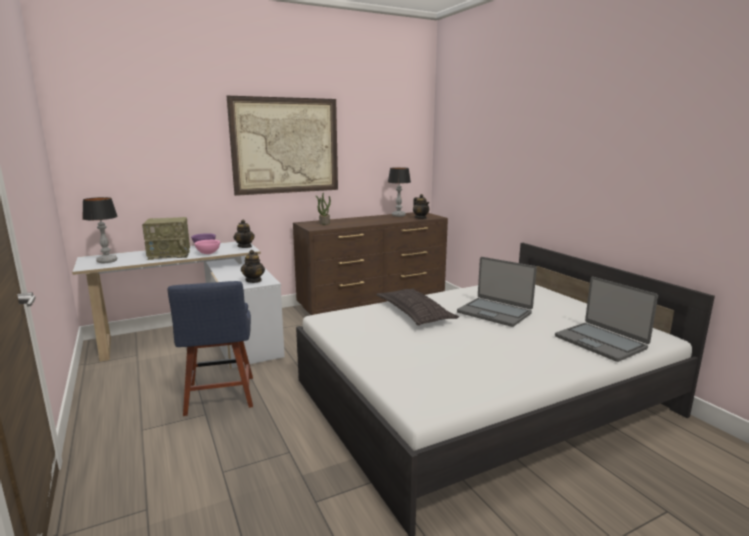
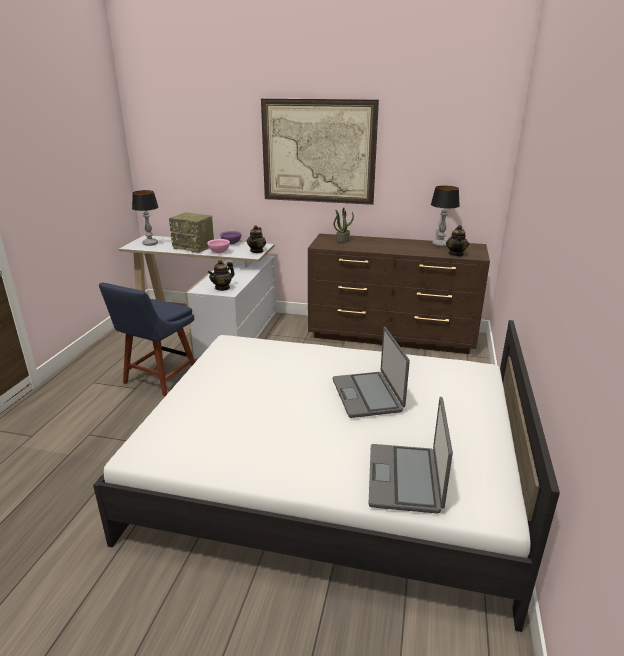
camera: 40 degrees right, 10 degrees up
(415, 313) = (301, 365): pillow -> none

